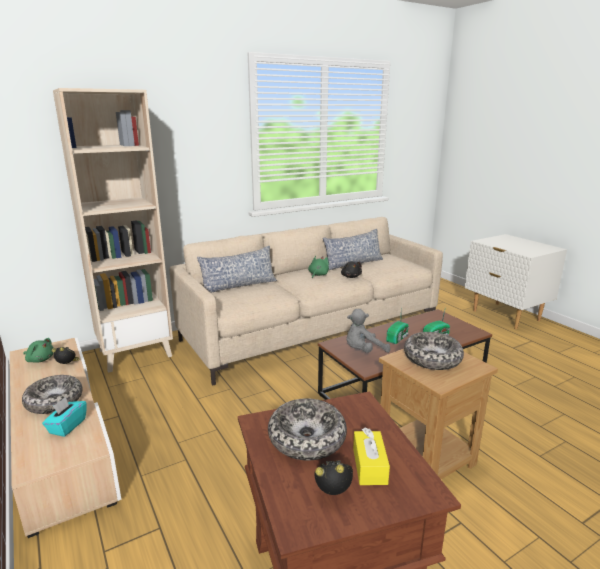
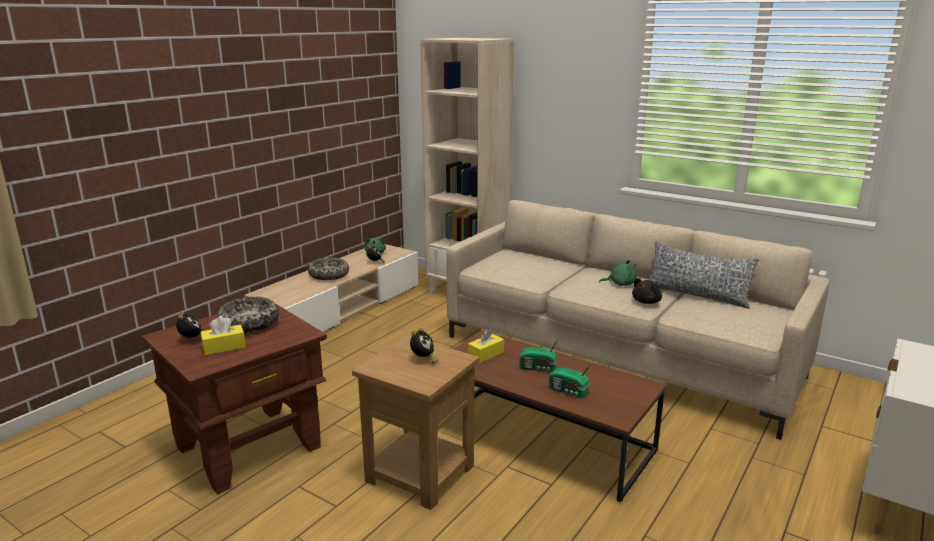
camera: 65 degrees right, 0 degrees up
(67, 426) = (304, 287): turquoise tissue box -> none
(238, 286) = (534, 259): pillow -> none
(363, 351) = (485, 354): grey plush toy -> yellow tissue box
(432, 358) = (423, 359): bowl -> alarm clock

